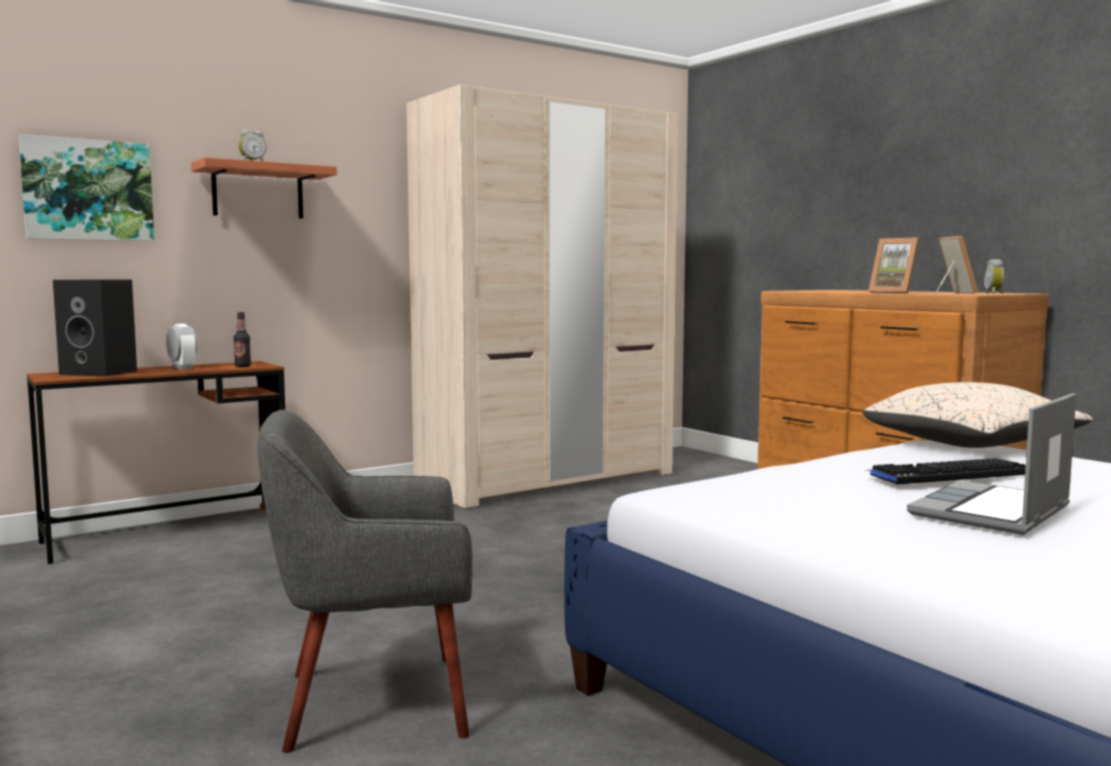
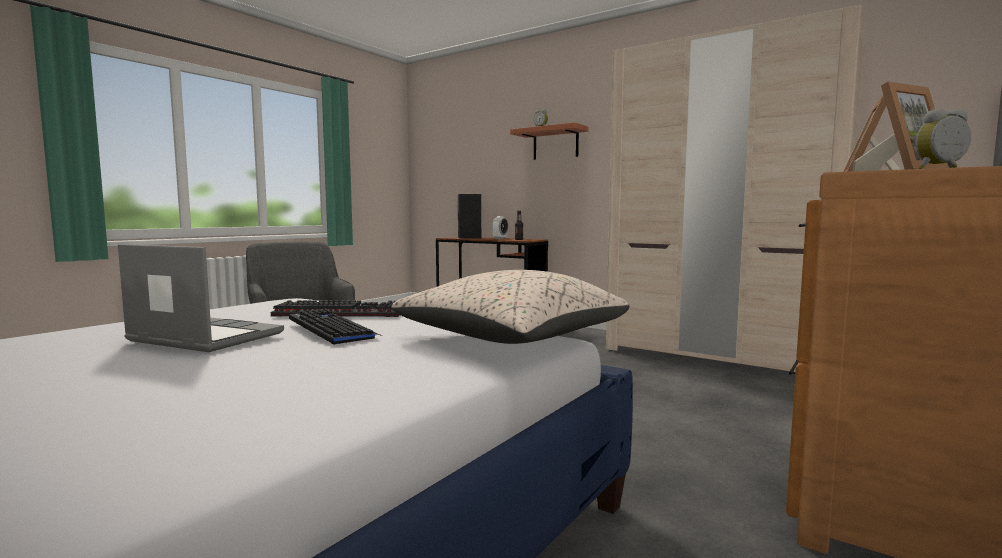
camera: 70 degrees right, 0 degrees up
(88, 190) = (486, 153): picture -> none
(822, 474) = (343, 313): none -> keyboard

